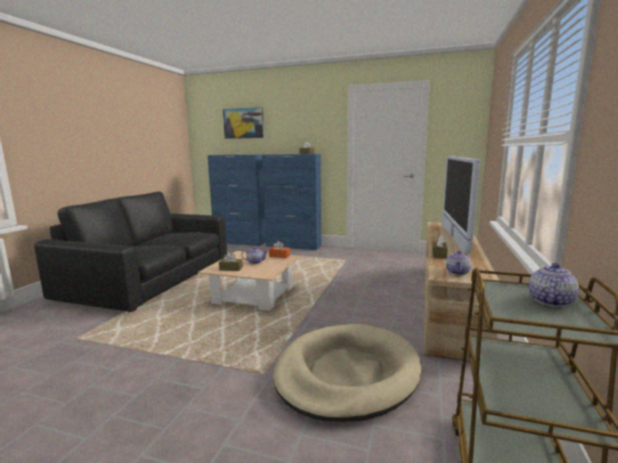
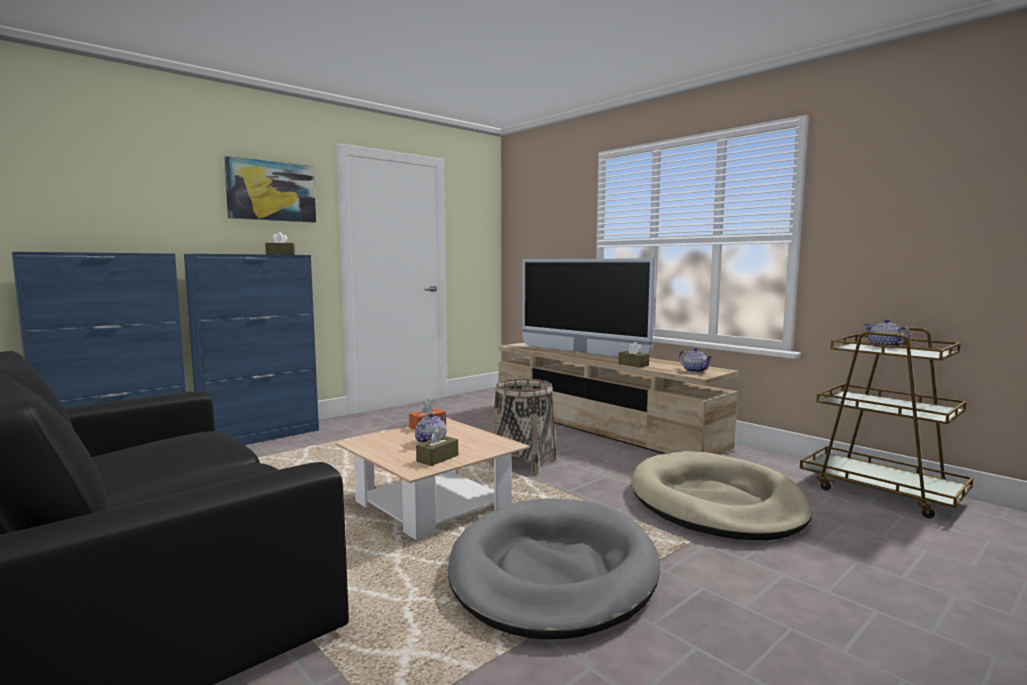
camera: 60 degrees left, 5 degrees down
(198, 340) = (553, 572): none -> grey dog bed
(243, 123) = (104, 180): picture -> picture (271, 191)
(336, 298) = (523, 463): none -> basket

